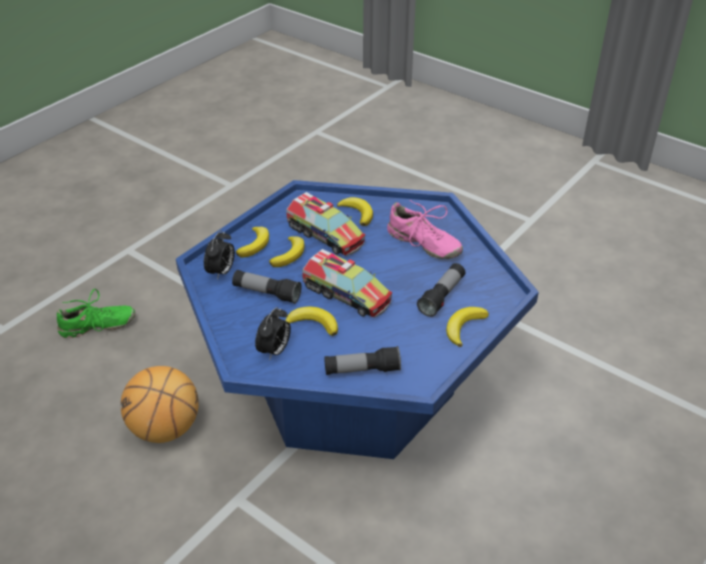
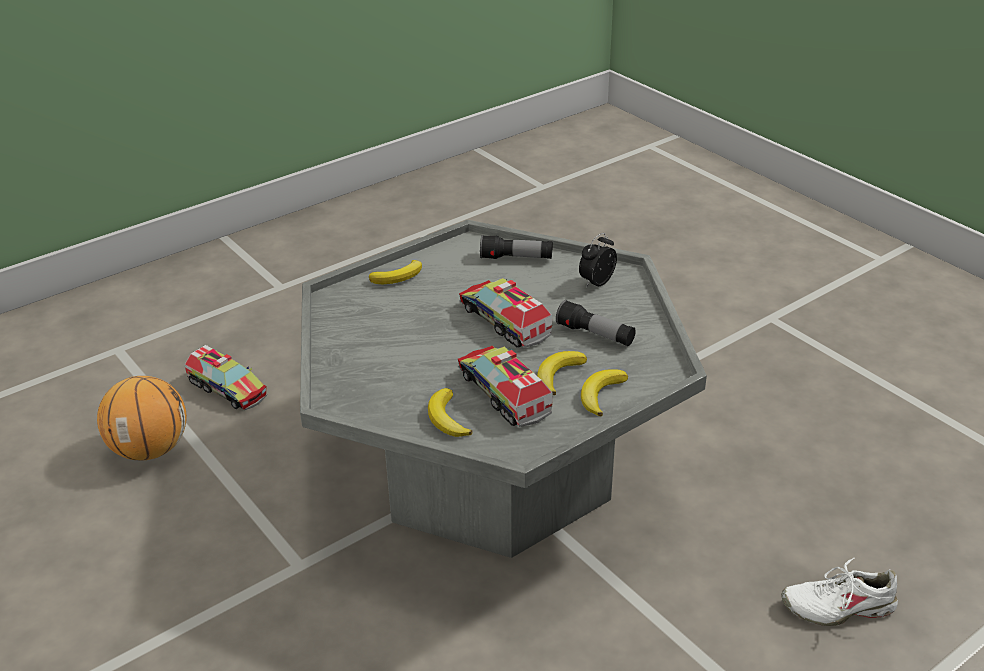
camera: 165 degrees left, 5 degrees down
(97, 327) = (837, 606): green shoe -> white shoe
(165, 429) = (718, 456): basketball -> basketball (150, 449)
(221, 272) = (647, 365): alarm clock -> none
(313, 324) = (551, 299): banana -> none
(351, 383) = (495, 469): blue coffee table -> grey coffee table
(423, 244) = (385, 363): pink shoe -> none
(442, 296) = (401, 305): flashlight -> none
(624, 419) = (227, 389): none -> toy truck

